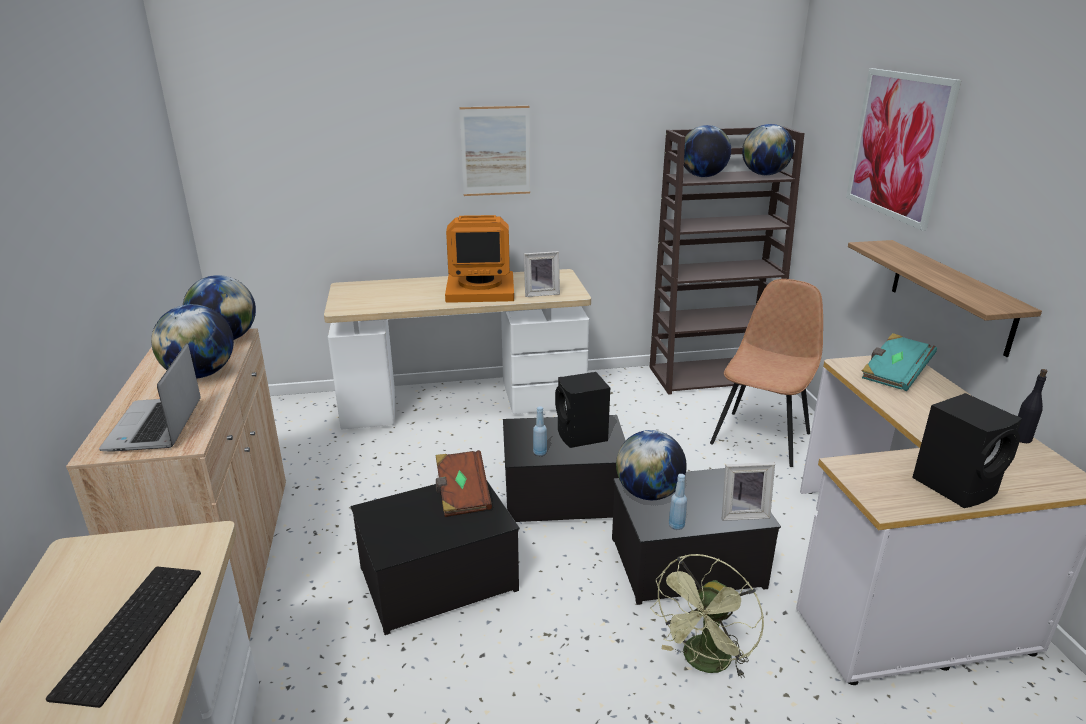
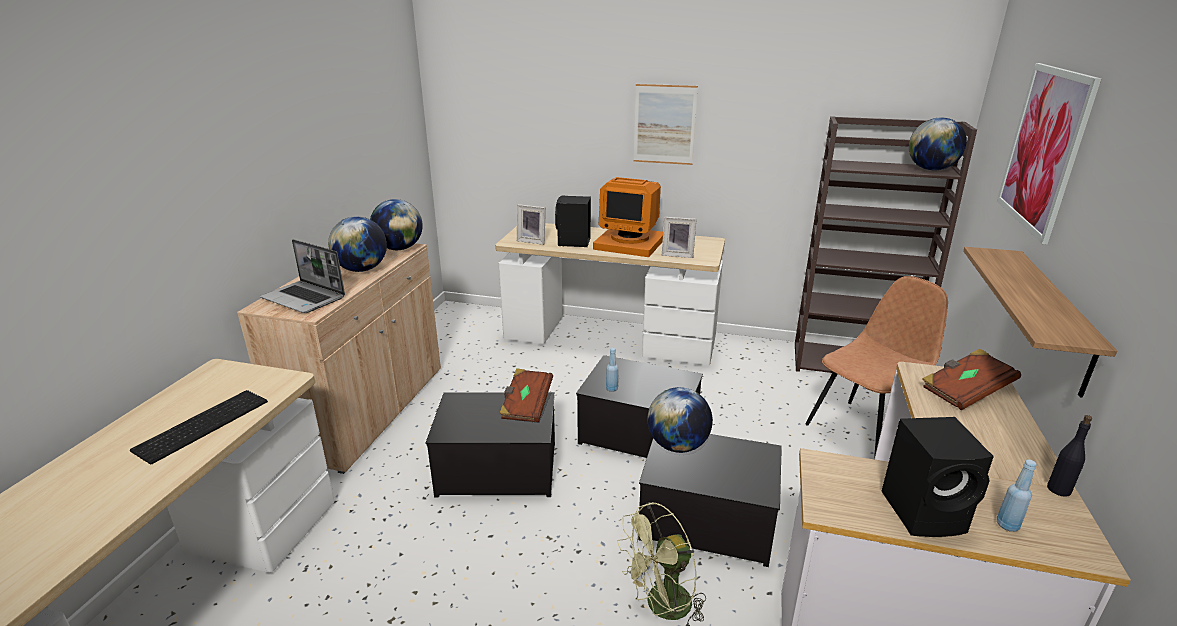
camera: 25 degrees right, 0 degrees up
(155, 426) = (305, 298): laptop -> laptop turned 75 degrees counterclockwise
(582, 436) = (657, 384): black speaker -> black speaker (573, 242)
(676, 525) = (680, 479): blue bottle -> blue bottle (1007, 525)
(703, 176) = (861, 165): globe -> none
(742, 513) = (751, 486): picture frame -> picture frame (532, 241)
(894, 375) = (964, 392): turquoise book -> brown book

